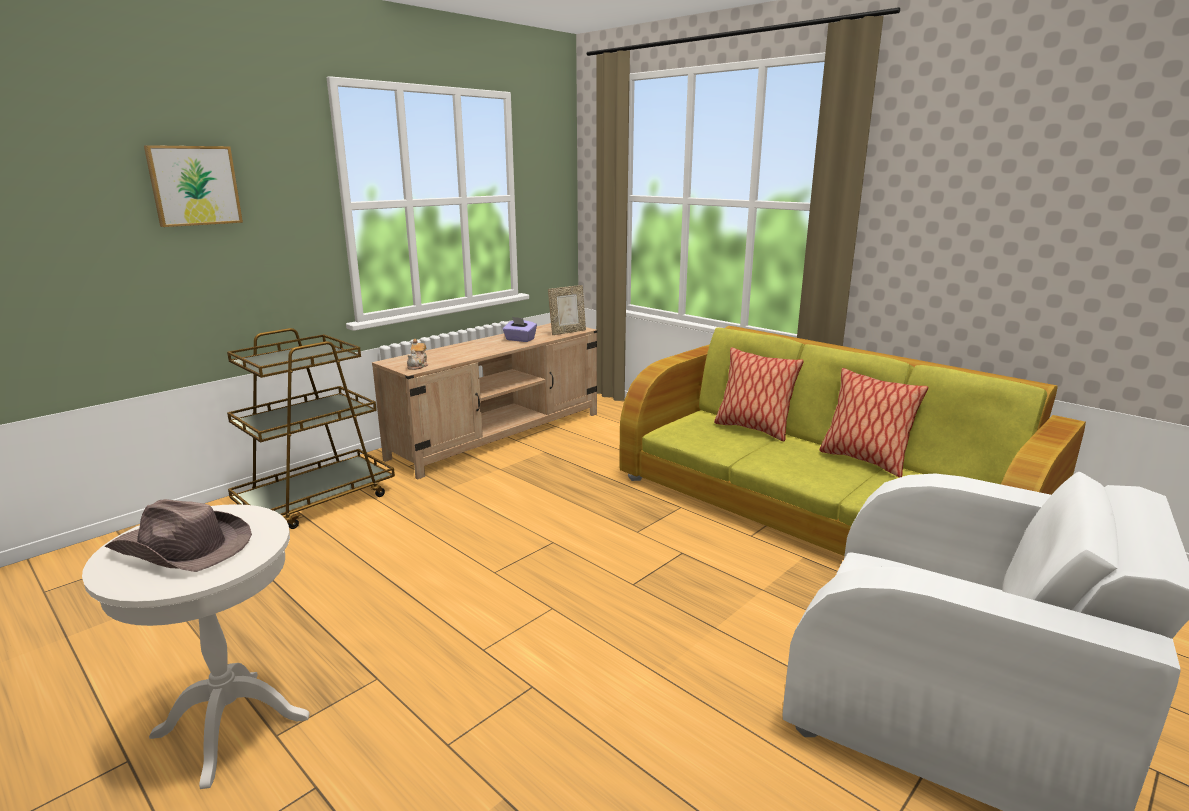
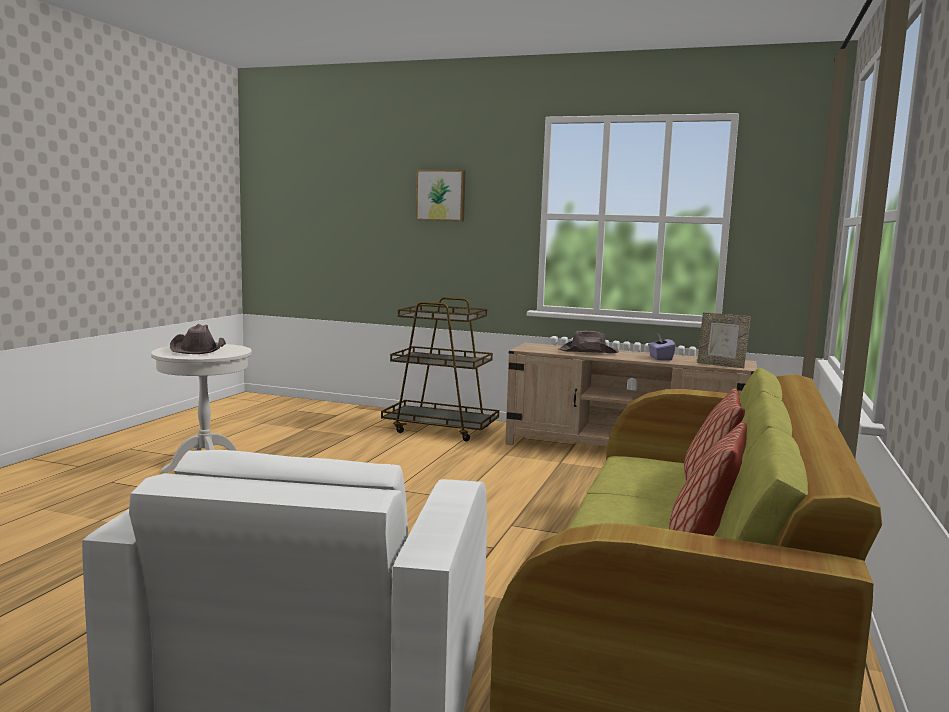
camera: 65 degrees right, 10 degrees down
(418, 366) = (533, 349): teapot -> none
(461, 352) = (588, 352): none -> brown hat

